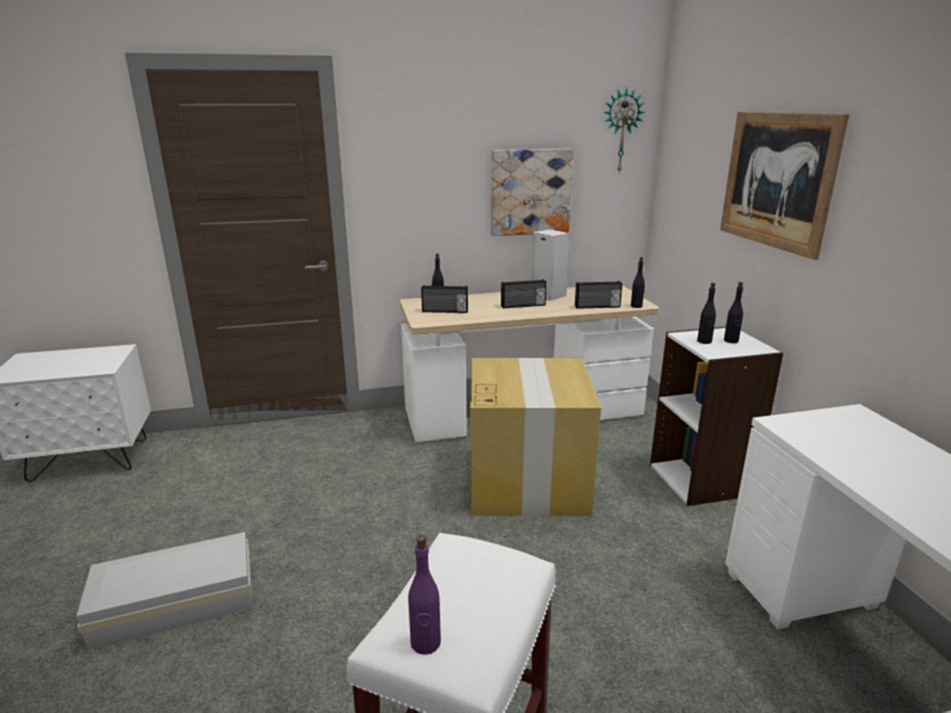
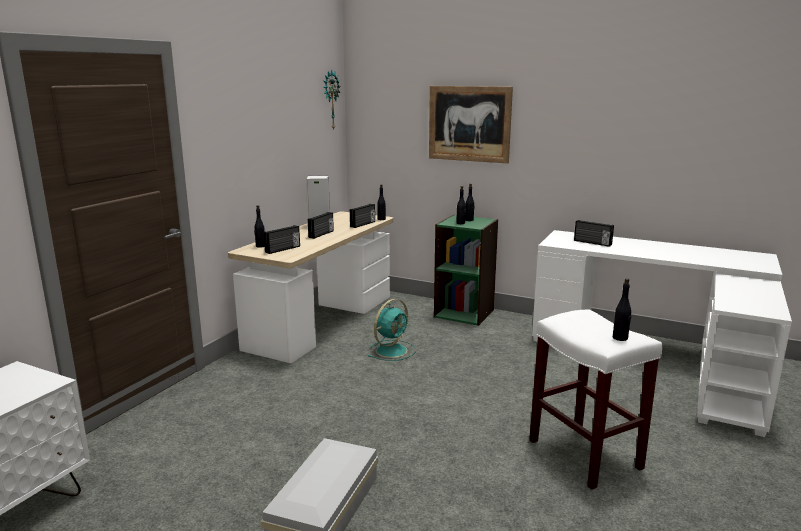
camera: 50 degrees left, 5 degrees down
(425, 643) = (620, 338): purple bottle -> black bottle
(527, 480) = (392, 350): cardboard box -> turquoise fan
(530, 192) = (292, 149): picture -> none
(701, 479) = (464, 313): white bookcase -> green bookcase
(872, 455) = (592, 243): none -> radio

